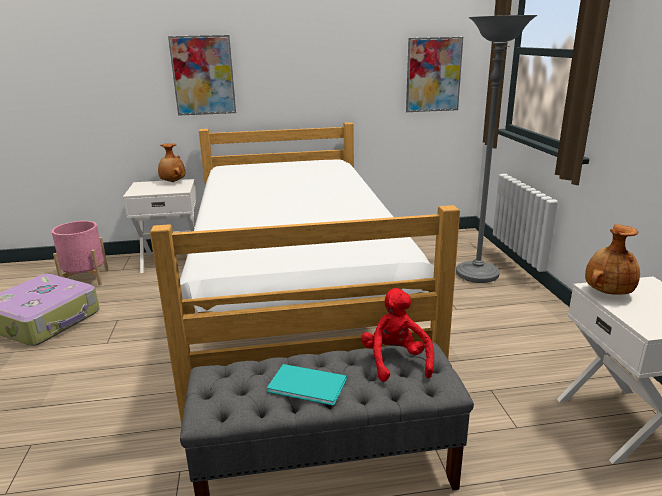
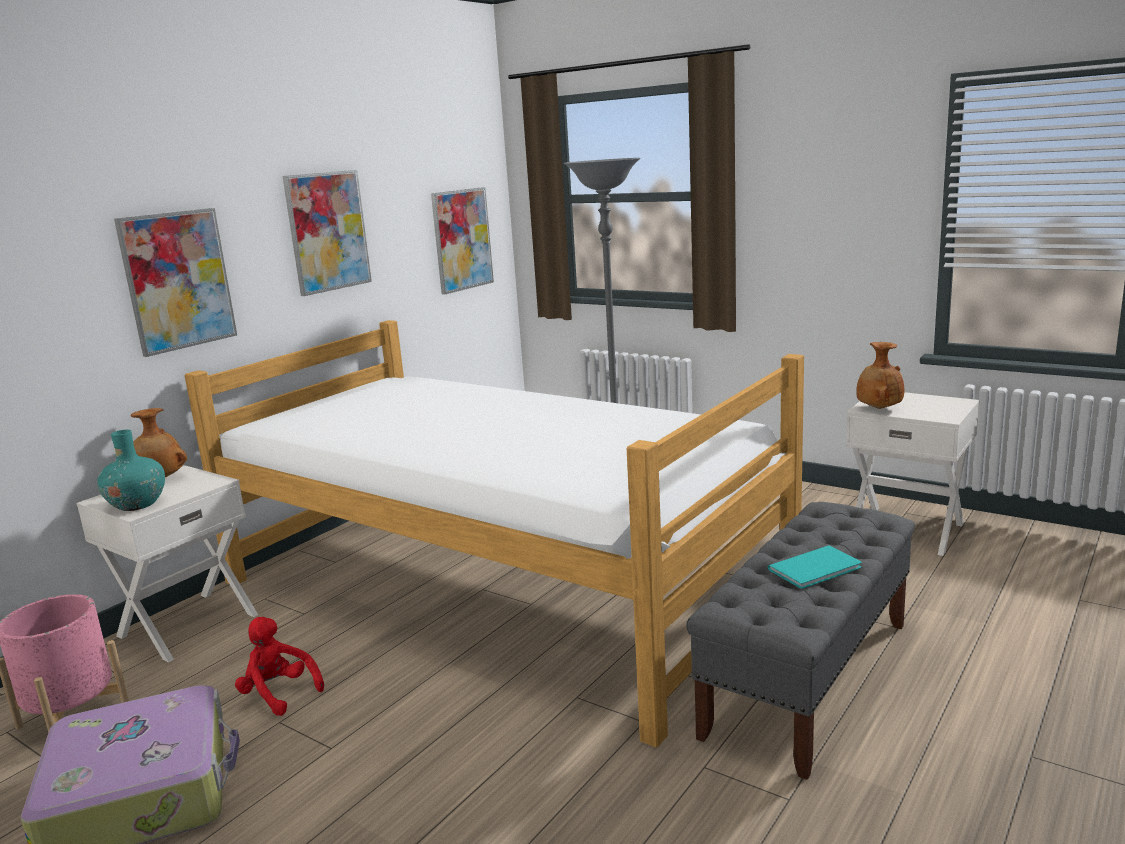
camera: 45 degrees left, 5 degrees down
(141, 190) = (137, 504): none -> turquoise vase
(312, 57) = (327, 231): none -> picture
(395, 361) = (825, 523): red plush toy -> red plush toy (278, 694)

